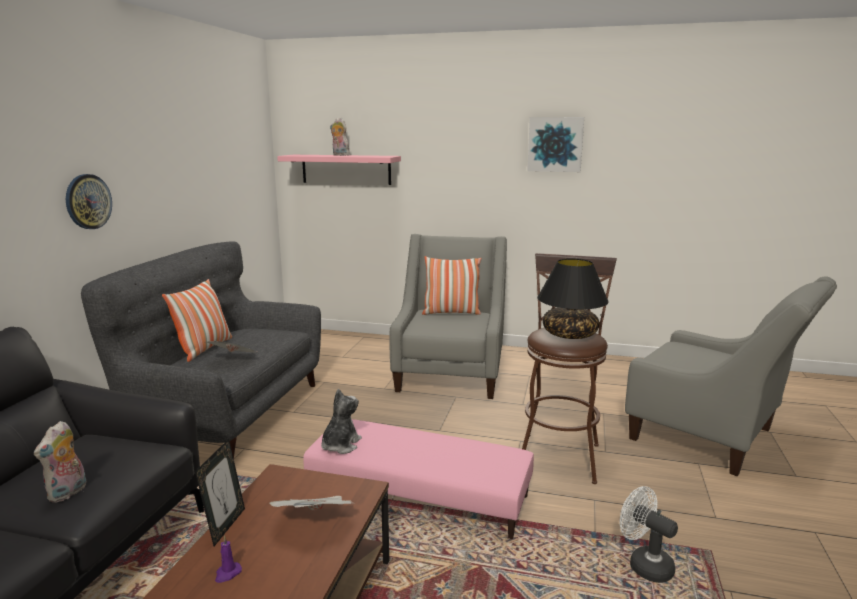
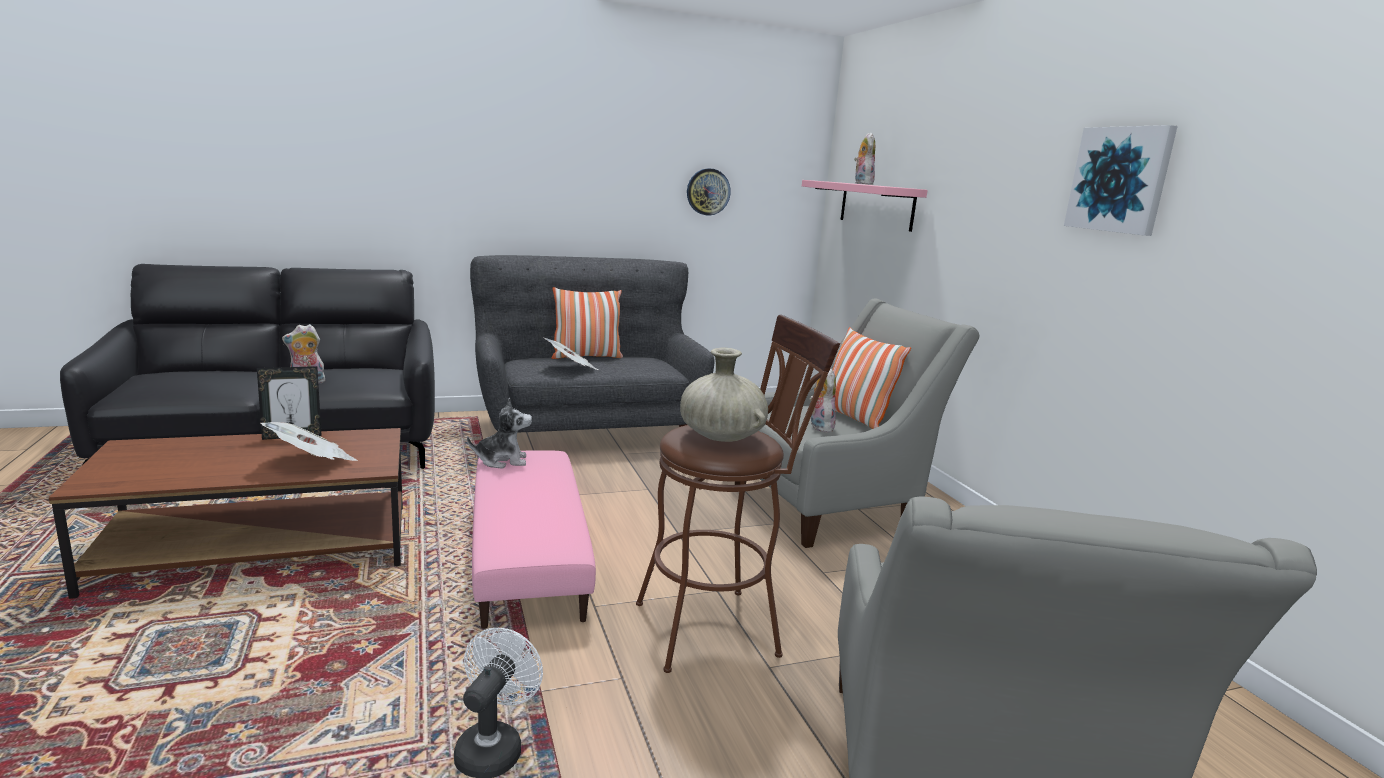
camera: 55 degrees right, 0 degrees up
(88, 201) = (516, 187): wall clock -> wall clock (708, 192)
(227, 574) = (226, 451): purple candle -> none
(458, 324) = (819, 426): none -> plush toy
(569, 335) = (721, 437): black table lamp -> beige vase

